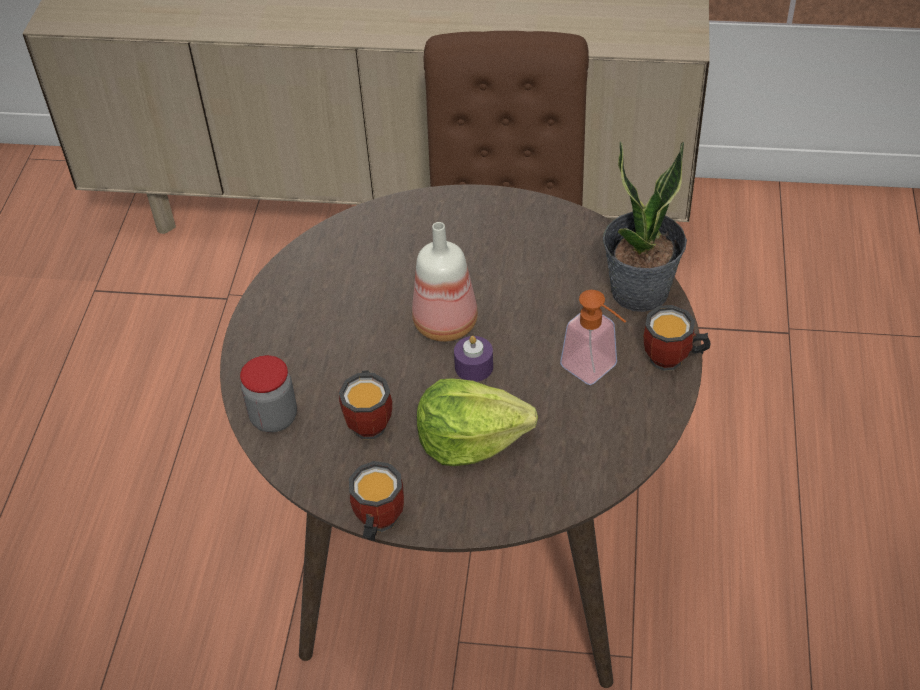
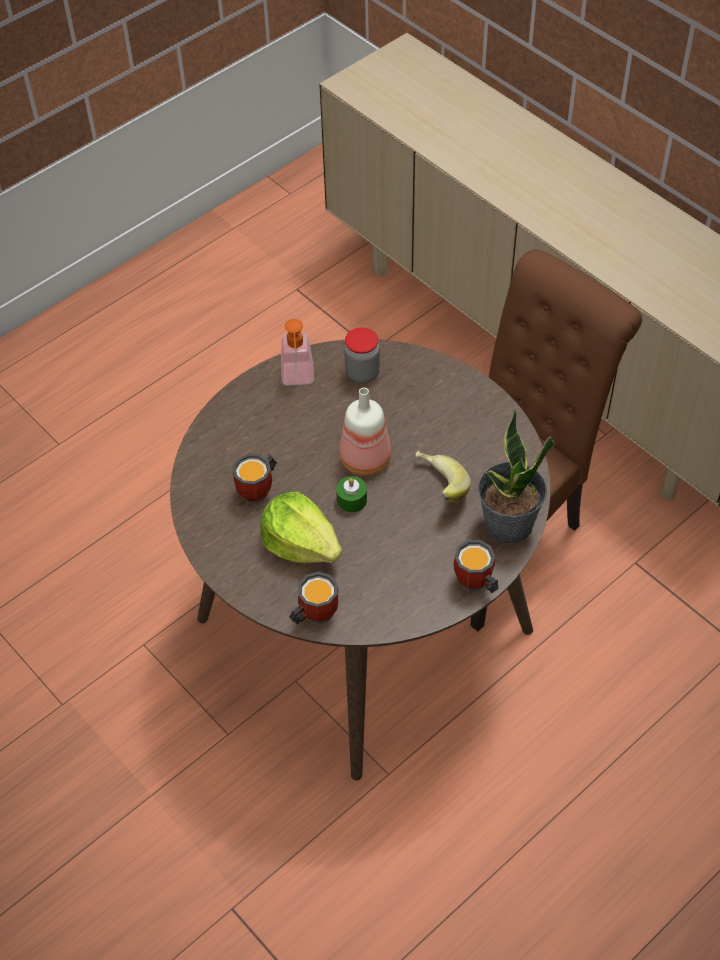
camera: 40 degrees right, 5 degrees up
(274, 417) = (210, 449): jar -> jar (362, 373)
(375, 523) = (199, 553): mug -> mug (313, 614)
(474, 367) = (351, 500): purple candle -> green candle
(541, 303) = (437, 488): none -> banana
(595, 370) = (420, 556): soap dispenser -> soap dispenser (298, 379)

